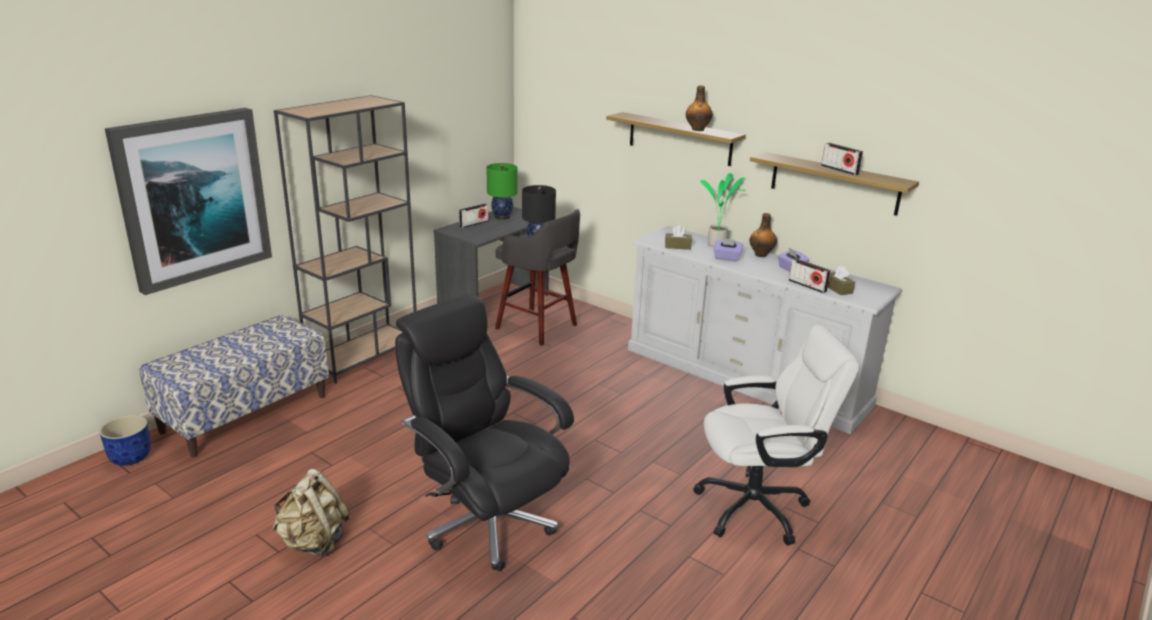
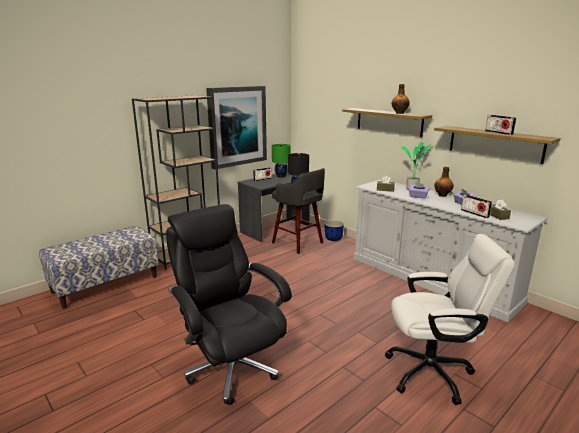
camera: 10 degrees right, 5 degrees down
(130, 457) = (27, 306): blue planter -> blue planter (333, 239)
(193, 197) = (78, 148): picture -> picture (237, 126)
(313, 542) = (111, 371): beige backpack -> none

